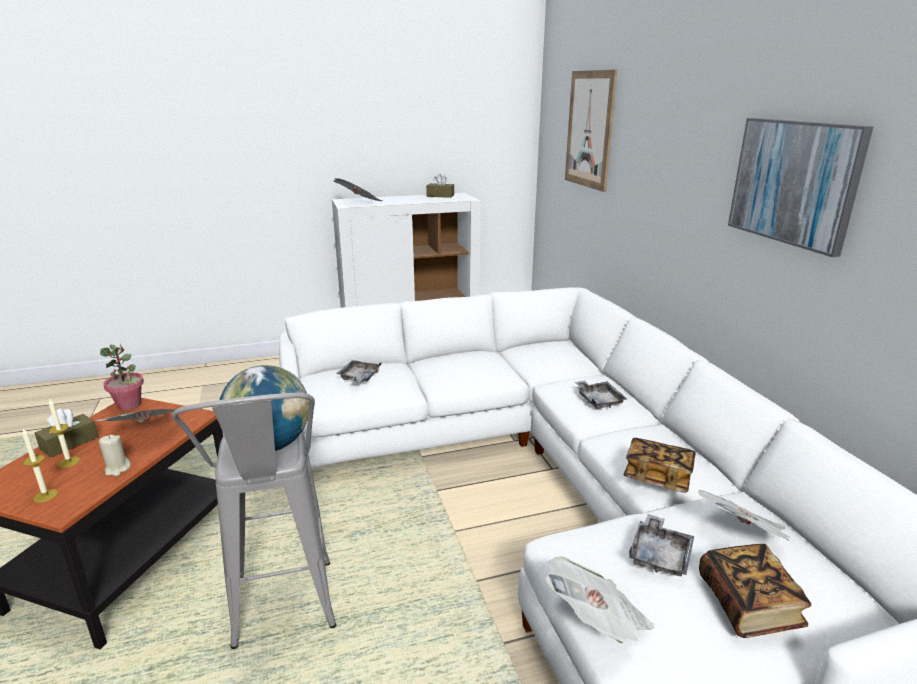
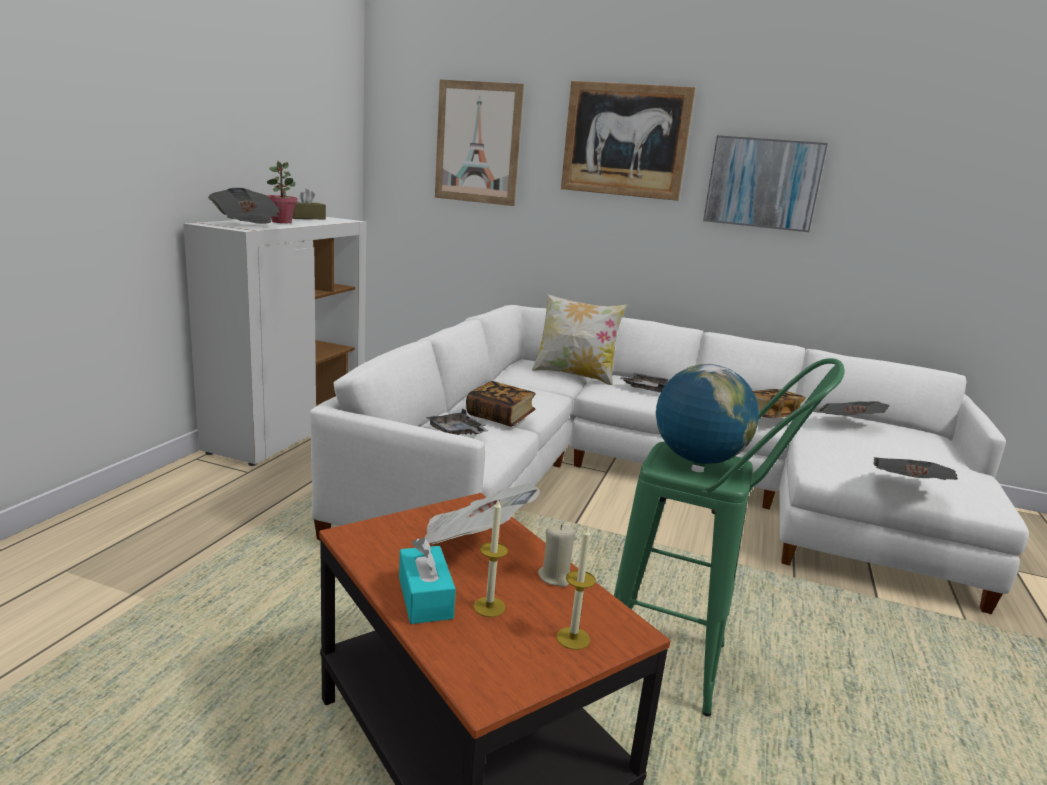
camera: 55 degrees left, 5 degrees down
(69, 443) = (425, 597): brown tissue box -> turquoise tissue box
(129, 405) = (362, 535): potted plant -> potted plant (281, 222)
(284, 618) = (686, 669): grey stool -> green stool
(568, 367) = (574, 375): none -> pillow
(659, 555) = (857, 447): grey tray -> none
(678, 125) = (625, 140): none -> picture
(748, 605) = (917, 449): book -> book (500, 417)

